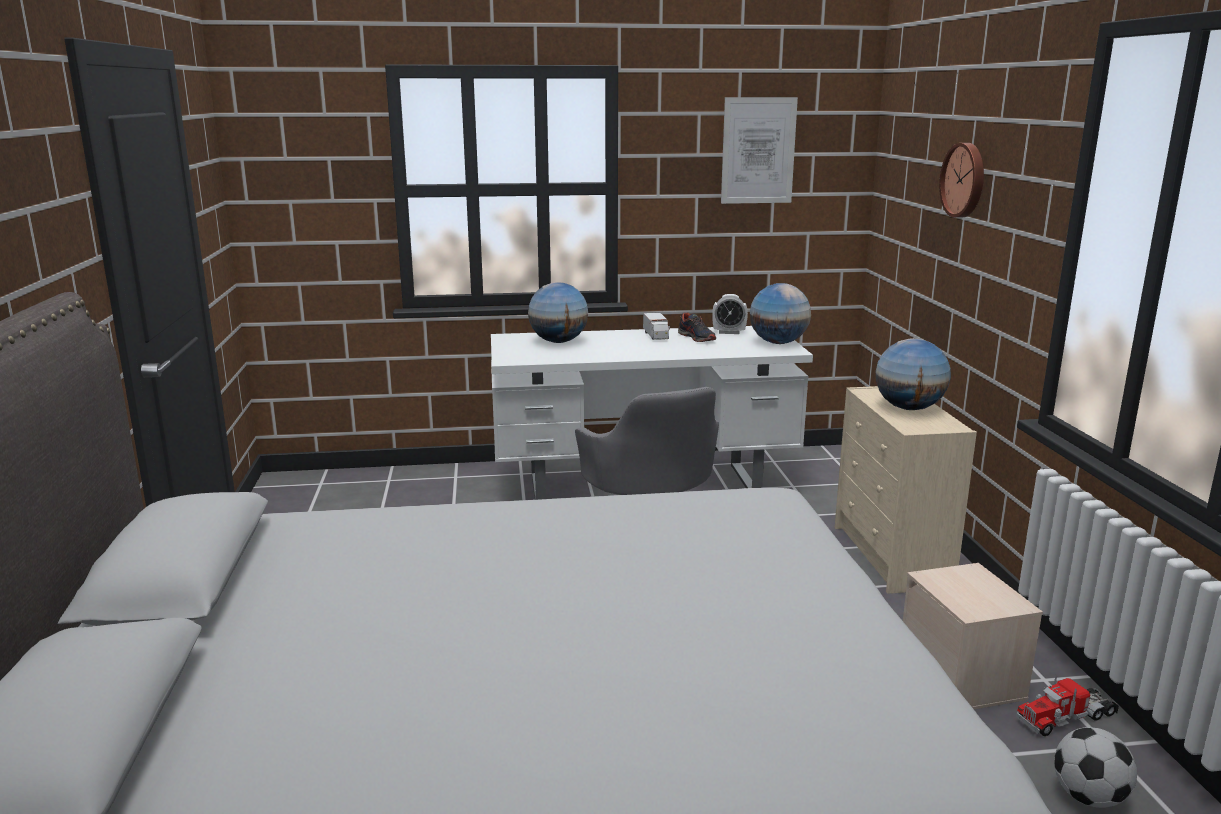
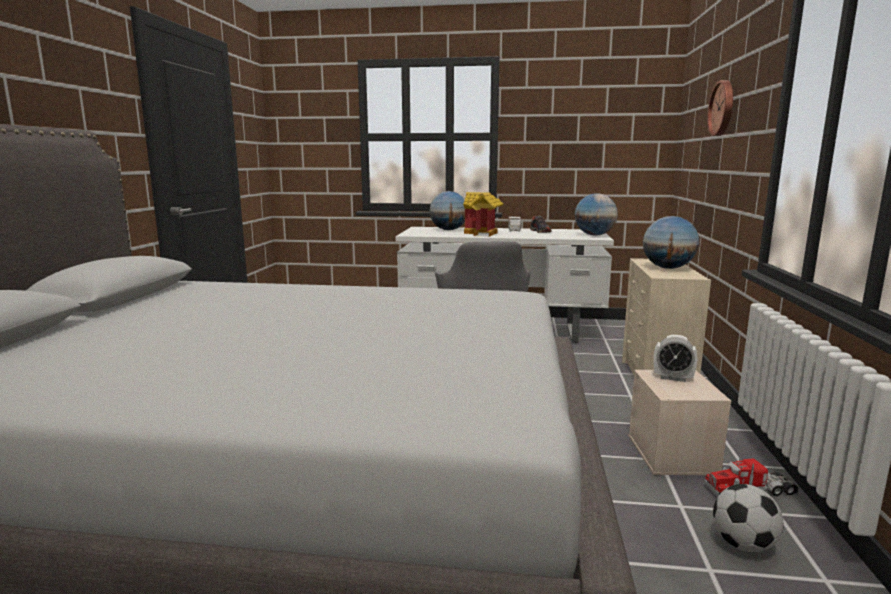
camera: 15 degrees right, 5 degrees down
(620, 350) = (483, 234): none -> toy house
(729, 332) = (565, 230): alarm clock -> alarm clock (673, 378)
(758, 150) = (593, 111): picture -> none

